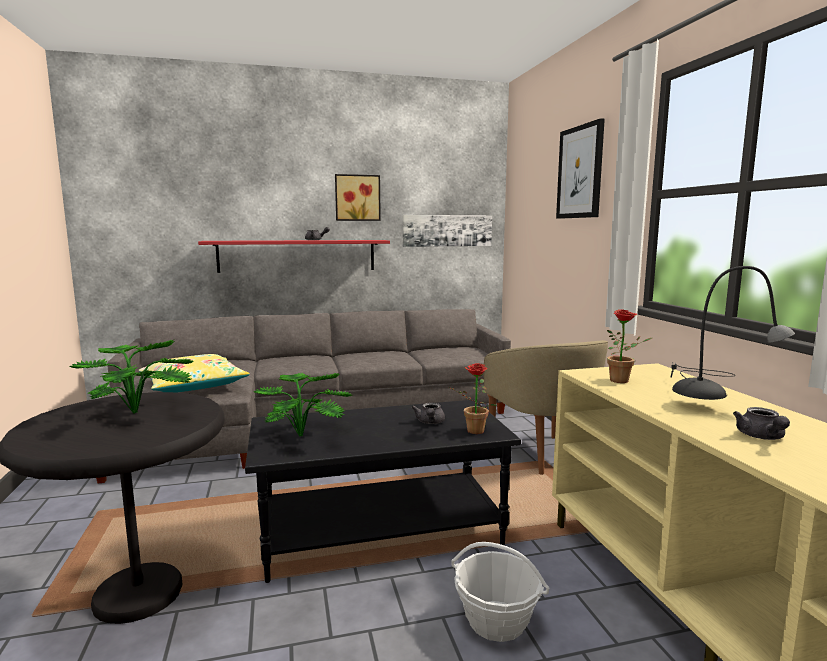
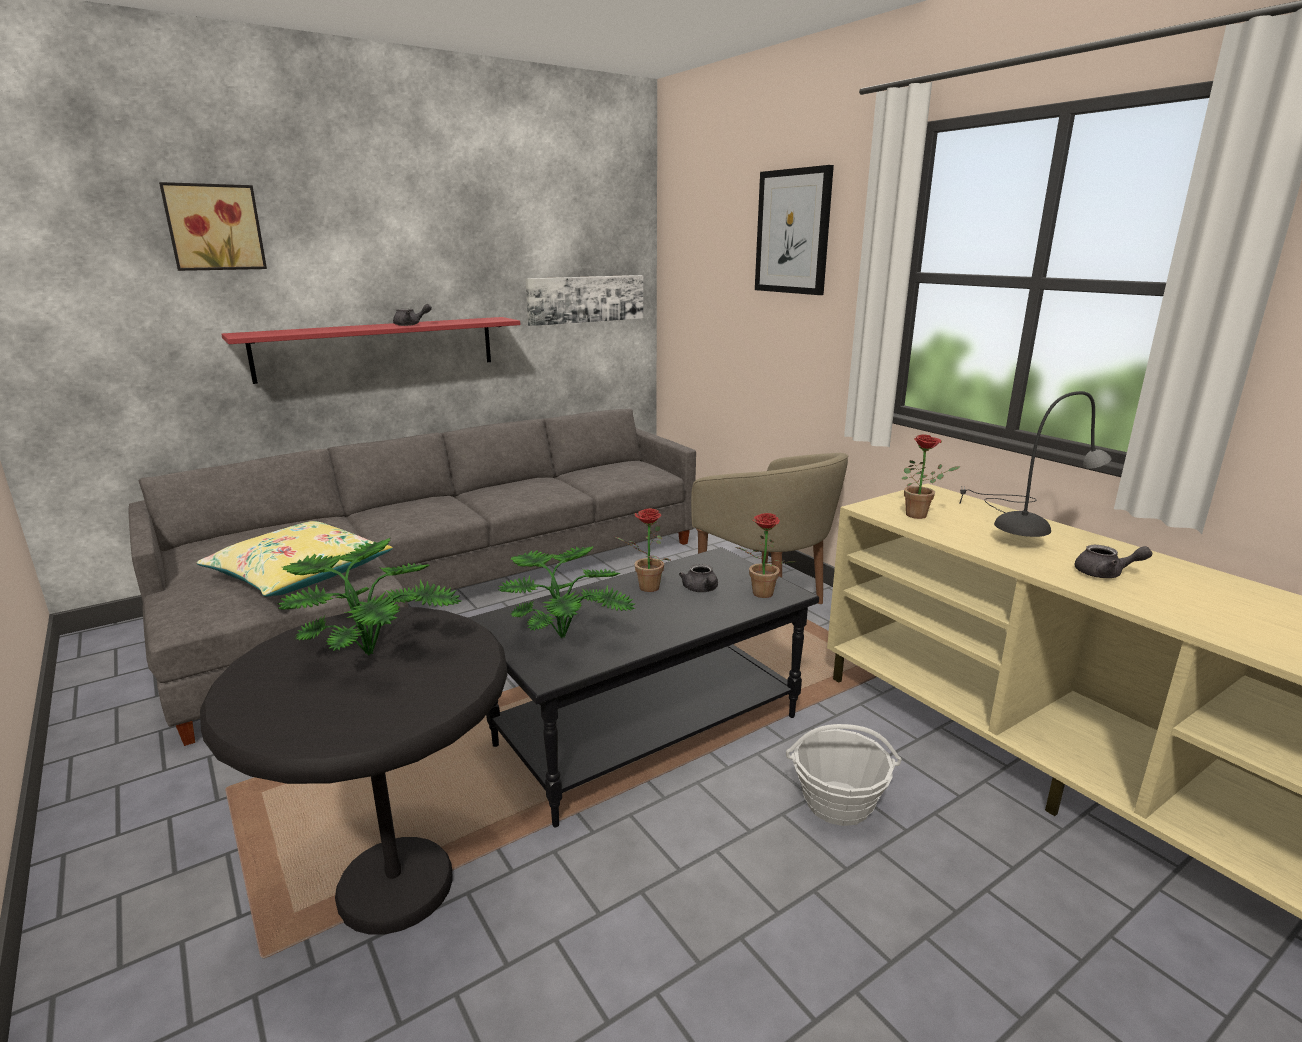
camera: 20 degrees left, 10 degrees up
(357, 198) = (460, 254): picture -> picture (214, 227)
(389, 416) = (644, 588): none -> potted plant
(761, 437) = (1105, 574): grey teapot -> grey teapot turned 60 degrees counterclockwise

